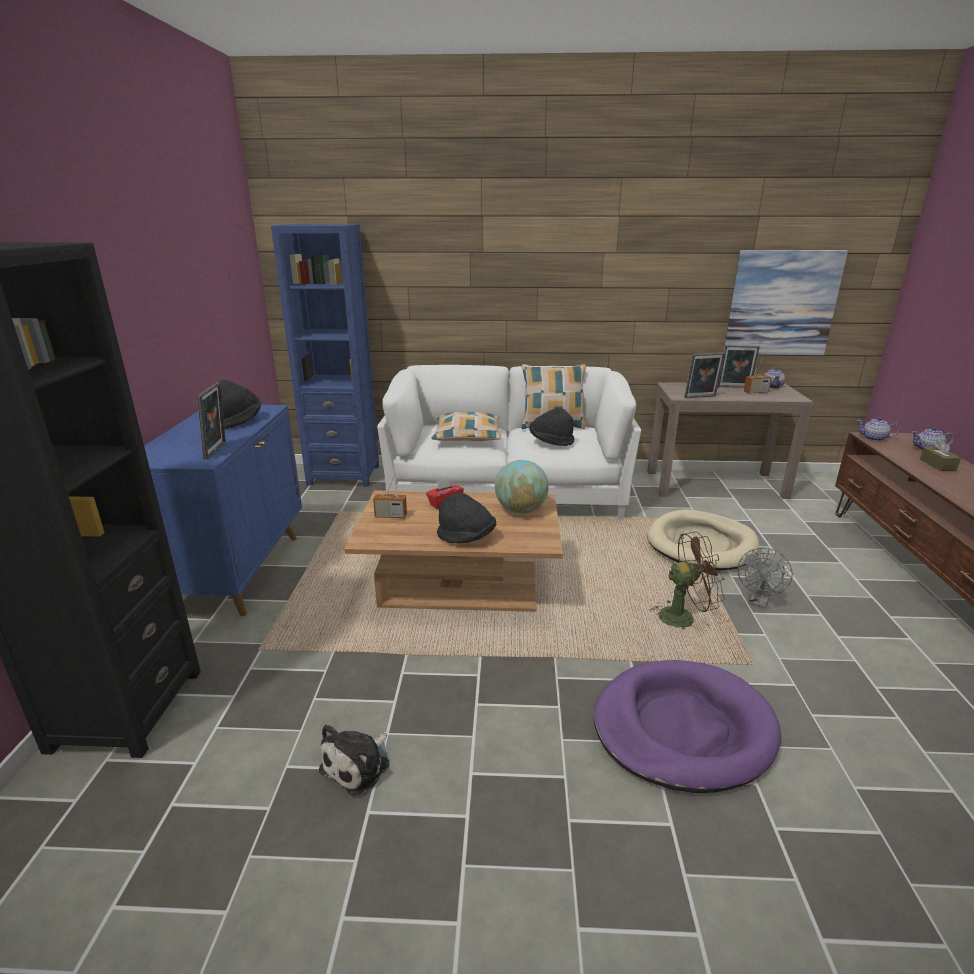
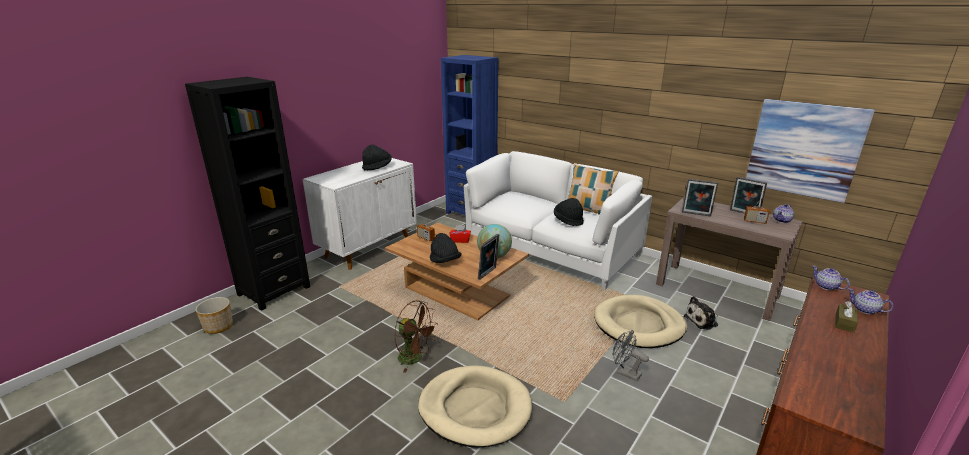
camera: 35 degrees right, 0 degrees up
(68, 838) = (218, 326): none -> planter
(218, 450) = (348, 181): picture frame -> picture frame (488, 273)
(239, 571) = (369, 248): blue cabinet -> white cabinet
(358, 765) = (322, 349): plush toy -> plush toy (702, 321)
(467, 436) = (523, 204): pillow -> none
(682, 728) = (475, 408): purple dog bed -> beige dog bed
(683, 616) = (560, 358): brown fan -> brown fan (415, 358)
(758, 602) = (625, 372): grey fan -> grey fan turned 60 degrees clockwise

